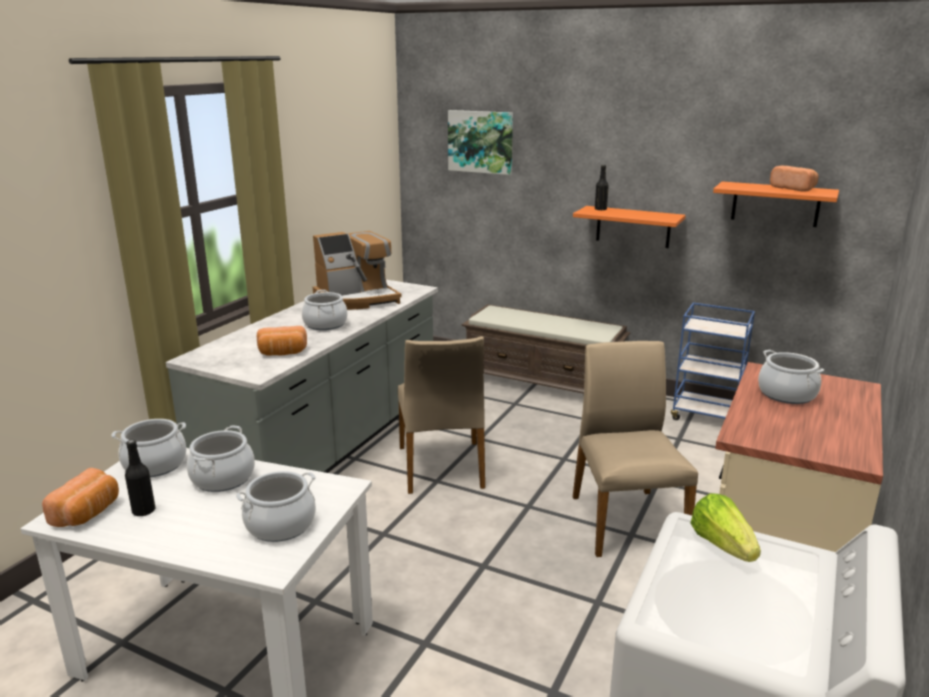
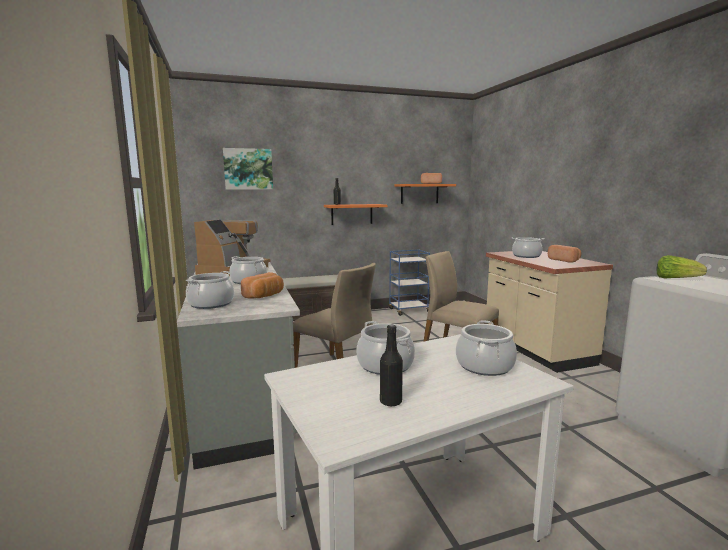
camera: 45 degrees left, 10 degrees down
(88, 513) = (354, 424): bread -> bread (564, 260)
(155, 464) = (315, 380): cooking pot -> cooking pot (211, 304)

